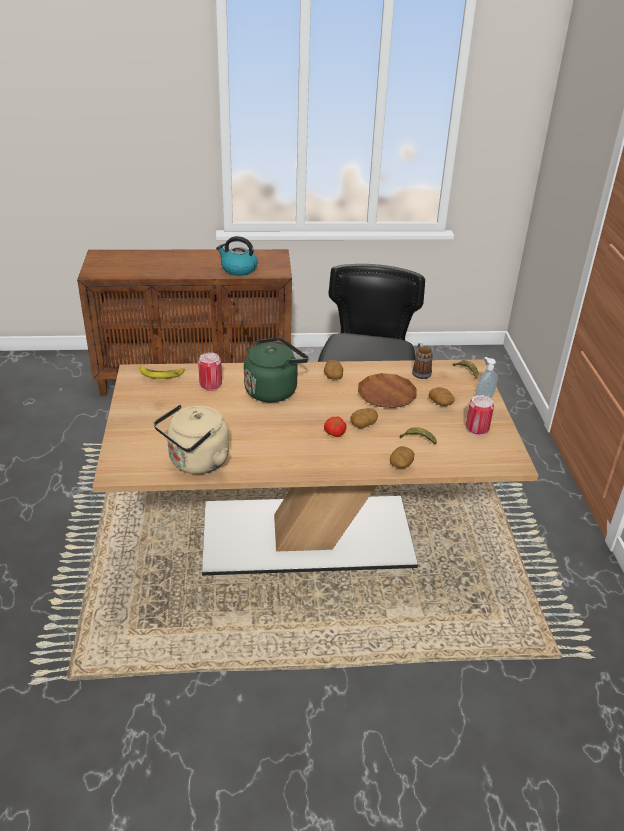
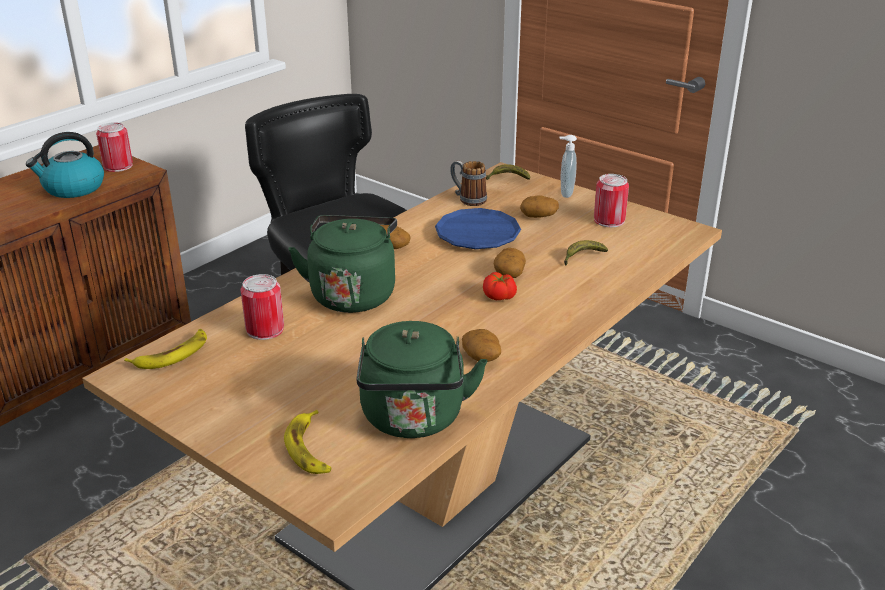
camera: 45 degrees left, 5 degrees down
(142, 446) = (310, 449): none -> banana
(196, 462) = (413, 420): beige kettle -> green kettle
(274, 266) = (118, 166): none -> can
(386, 394) = (477, 235): brown plate -> blue plate
(401, 464) = (611, 287): potato -> potato (482, 357)

